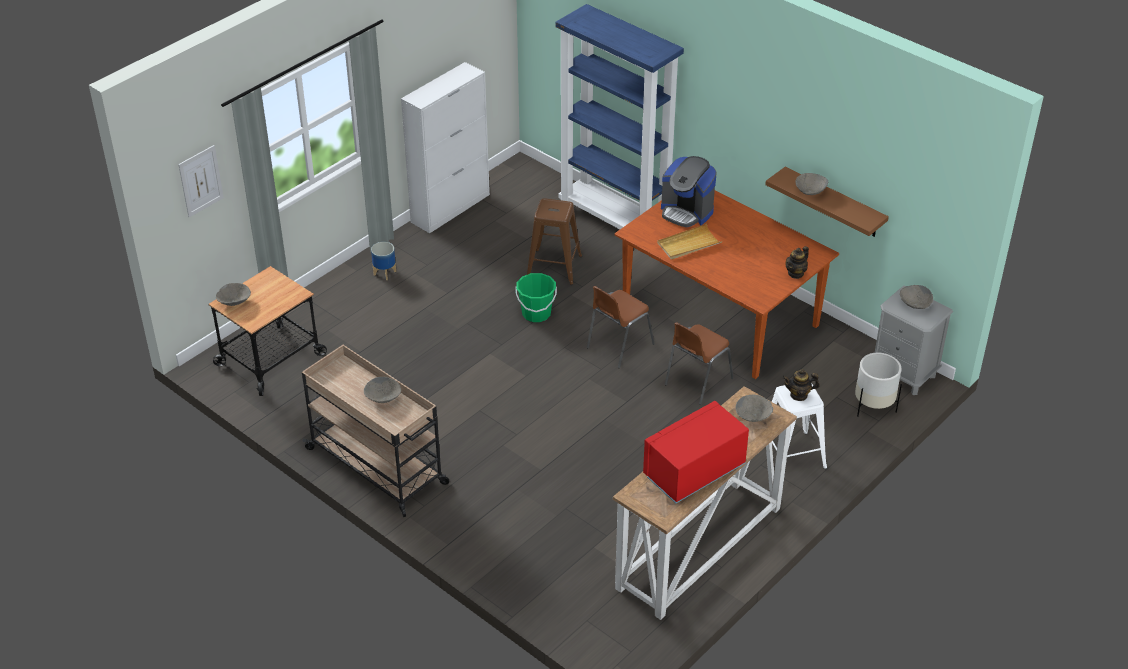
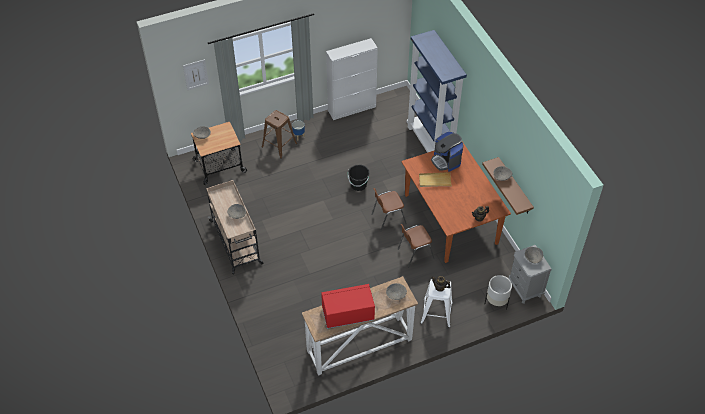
camera: 25 degrees right, 10 degrees up
(536, 313) = (358, 185): green bucket -> black bucket
(555, 266) = (383, 161): brown stool -> brown stool (279, 145)

